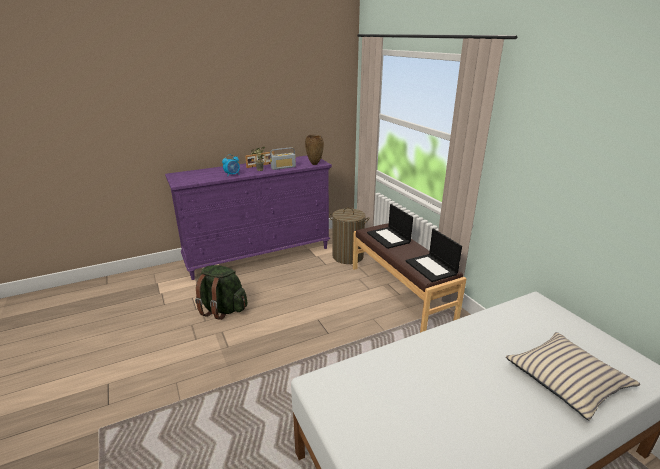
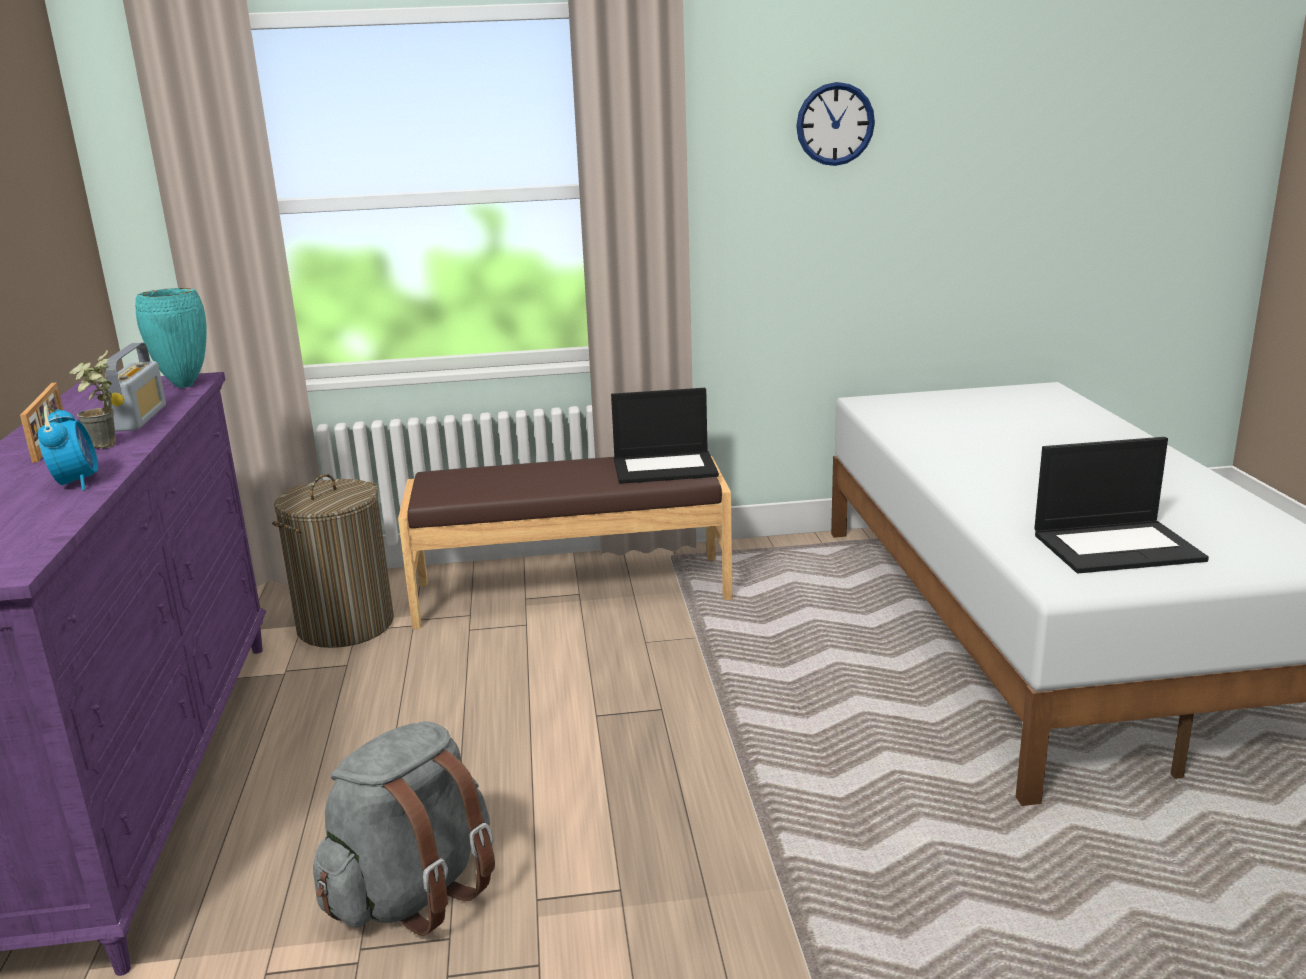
camera: 70 degrees left, 5 degrees down
(222, 309) = (413, 892): green backpack -> grey backpack
(315, 164) = (185, 385): brown vase -> turquoise vase
(389, 238) = (497, 481): laptop -> laptop (1118, 546)
(566, 380) = (1056, 426): beige pillow -> none
(576, 142) = (835, 124): none -> wall clock

